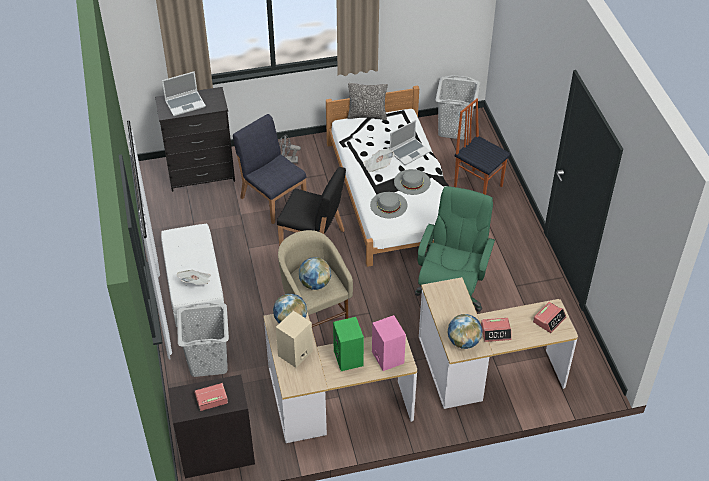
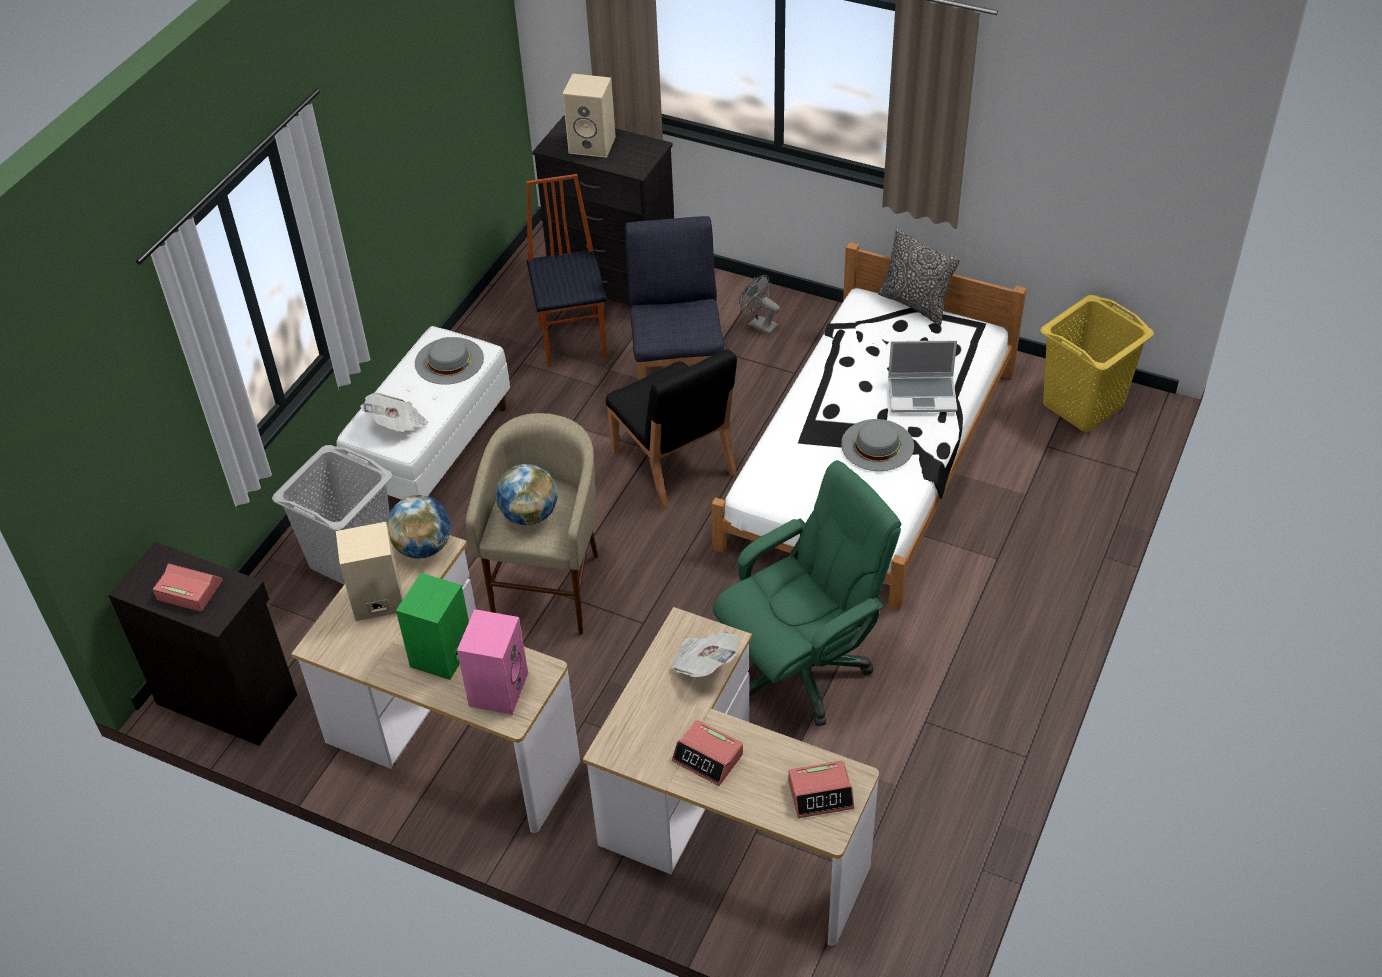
camera: 40 degrees right, 0 degrees up
(185, 104) = (593, 144): laptop -> beige speaker
(378, 166) = (848, 392): newspaper -> newspaper (704, 664)
(388, 205) = (802, 462): grey hat -> grey hat (449, 361)
(455, 129) = (1083, 405): grey laundry basket -> yellow laundry basket
(463, 341) = (639, 739): globe -> none
(478, 185) = (1029, 519): chair -> chair (573, 339)

